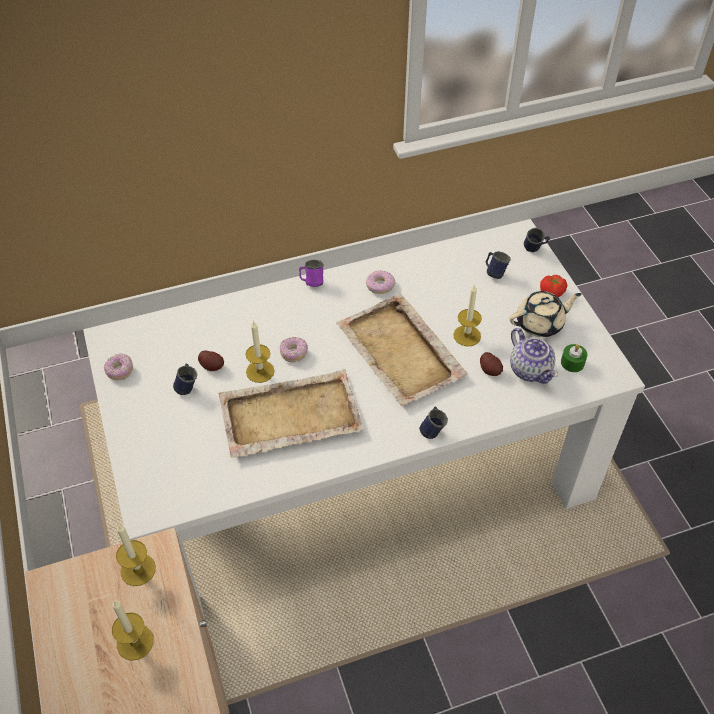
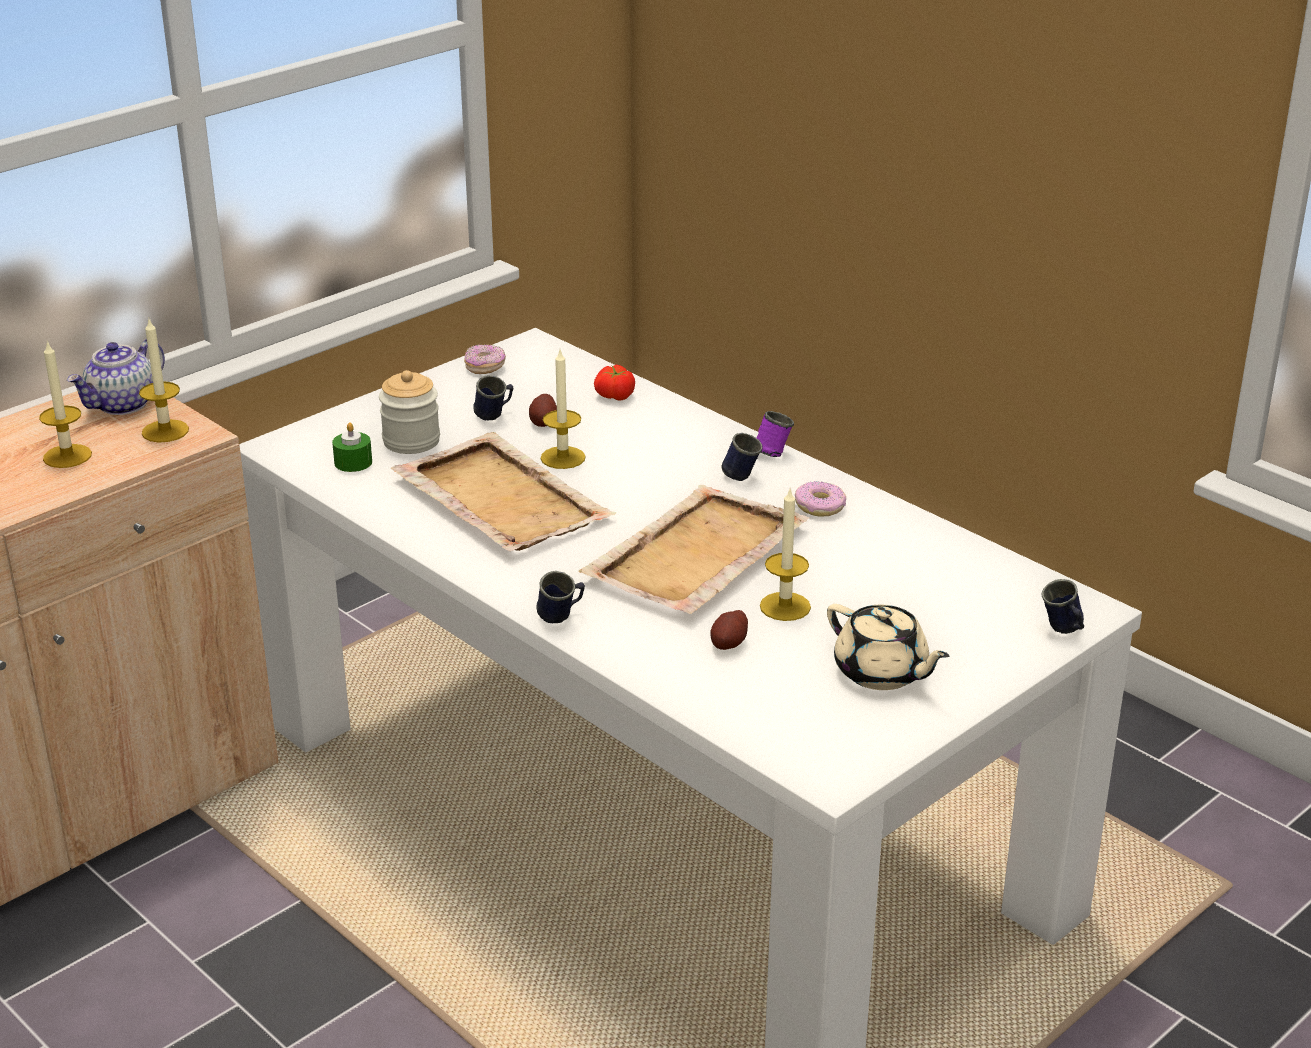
camera: 65 degrees right, 20 degrees down
(190, 438) = (411, 441): none -> jar
(294, 353) = (617, 473): donut -> none
(494, 272) = (959, 602): blue mug -> blue mug (743, 474)
(531, 370) = (763, 684): teapot -> teapot (122, 405)
(552, 292) = (971, 670): tomato -> tomato (614, 396)
(572, 363) = (818, 724): green candle -> green candle (353, 462)

